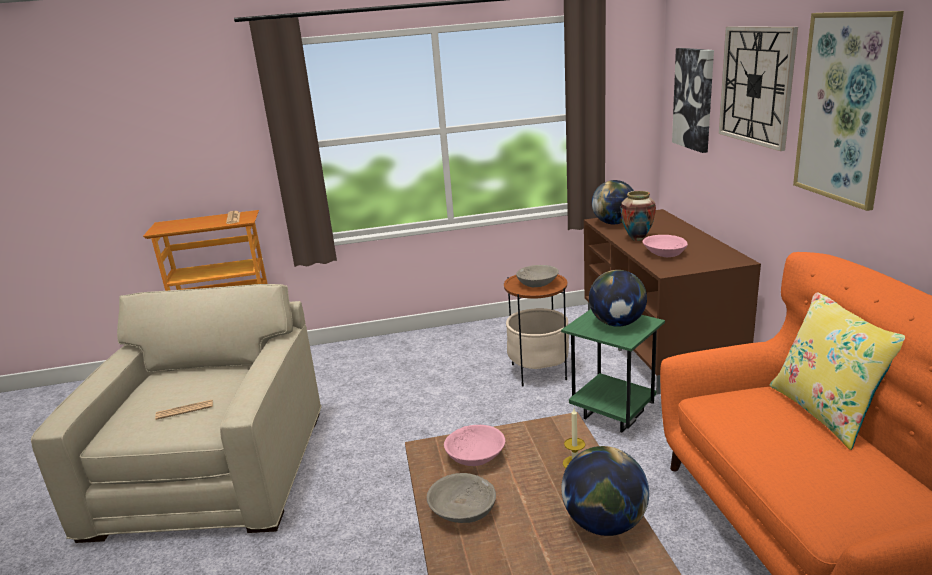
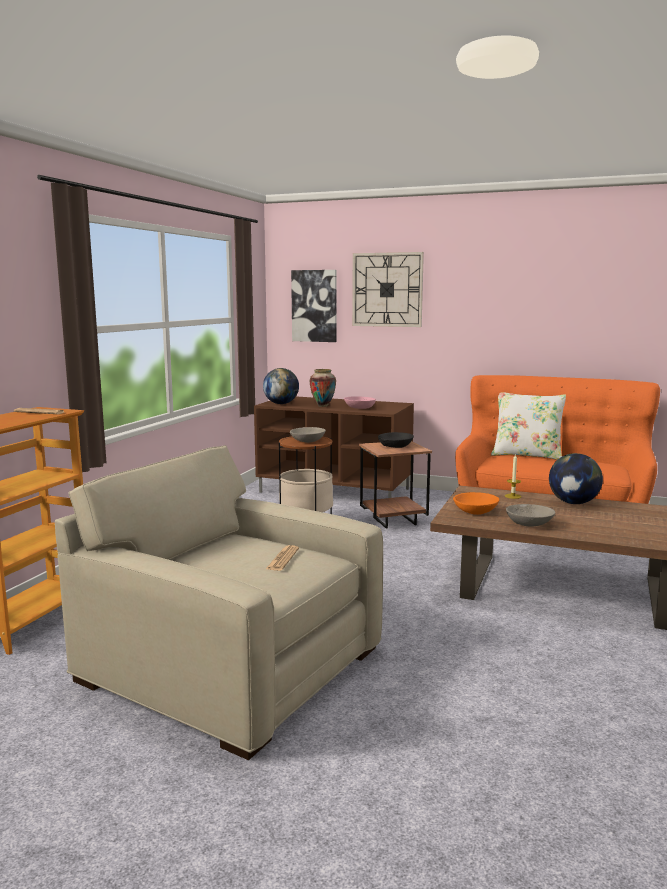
camera: 60 degrees left, 10 degrees down
(475, 456) = (475, 511): pink bowl -> orange bowl
(613, 414) = (393, 521): green side table -> brown side table
(617, 323) = (395, 446): globe -> black bowl
(825, 412) = (527, 455): yellow pillow -> white pillow
(845, 108) = (470, 295): picture -> none

